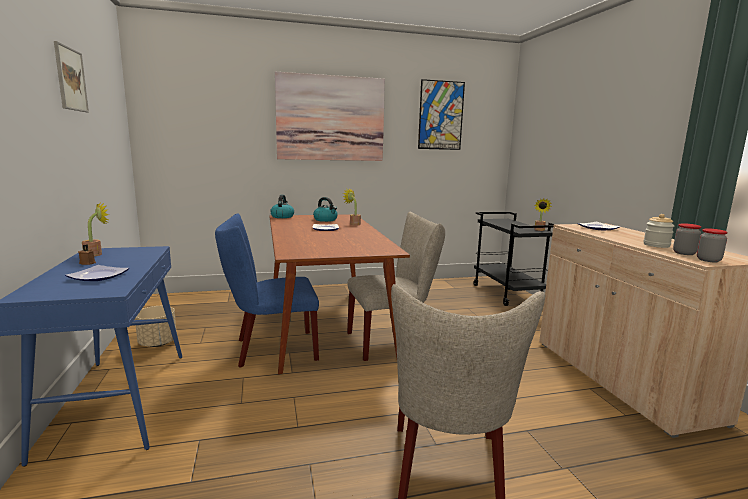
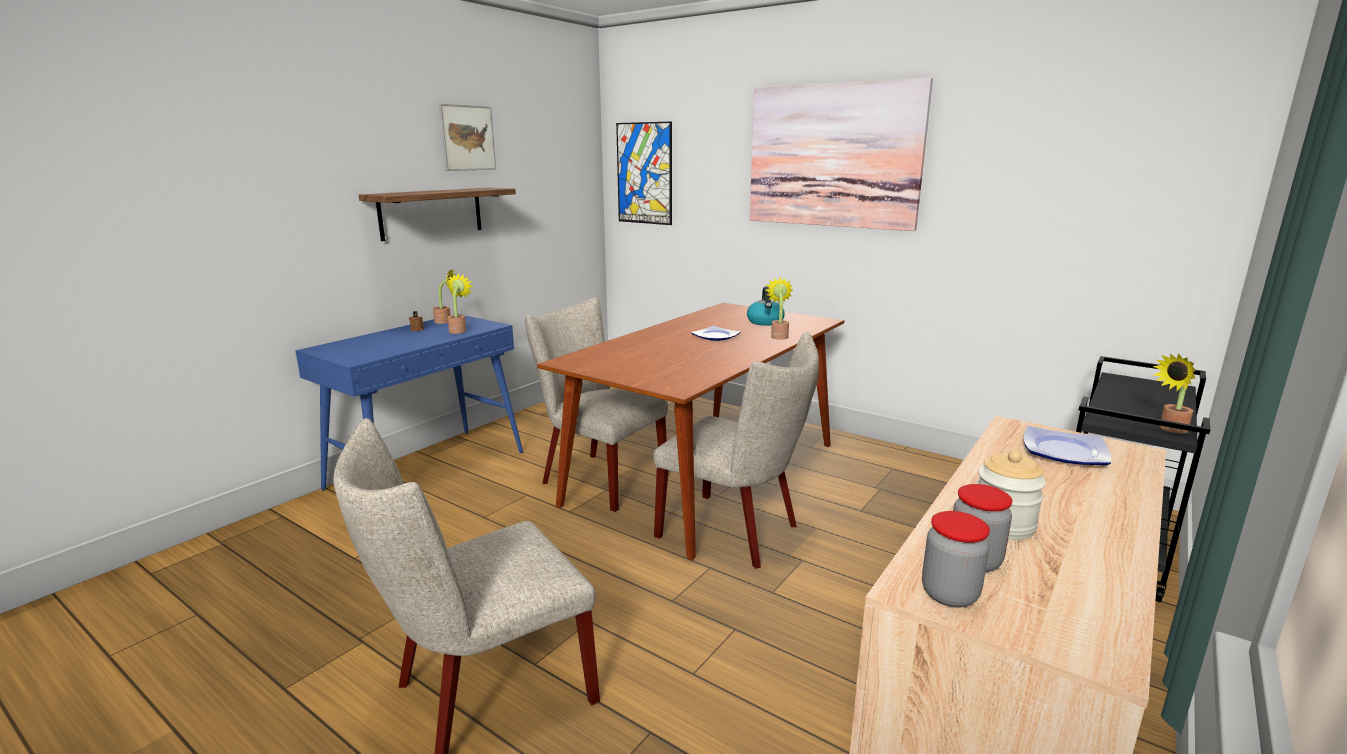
camera: 50 degrees right, 5 degrees up
(59, 148) = (431, 213): none -> shelf
(98, 276) = (386, 344): plate -> none
(135, 256) = (459, 330): none -> potted plant
(157, 343) = (531, 430): beige planter -> none
(270, 349) = (597, 478): blue chair -> beige chair
(282, 216) = (729, 307): kettle -> none
(441, 115) = (1055, 141): picture -> picture (644, 173)

